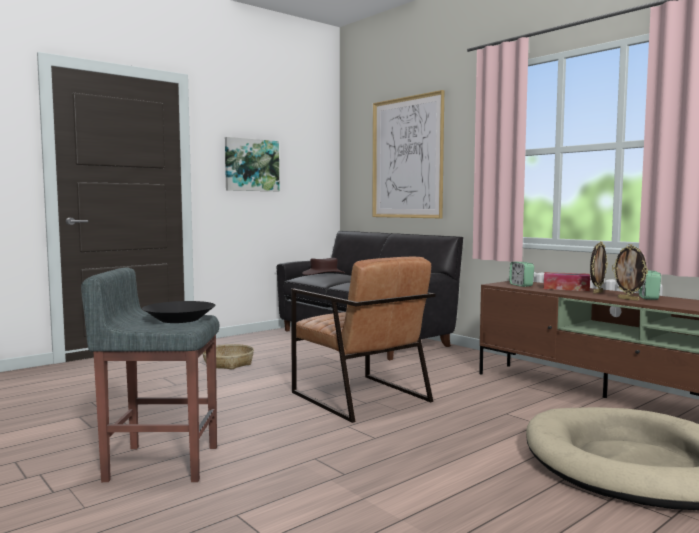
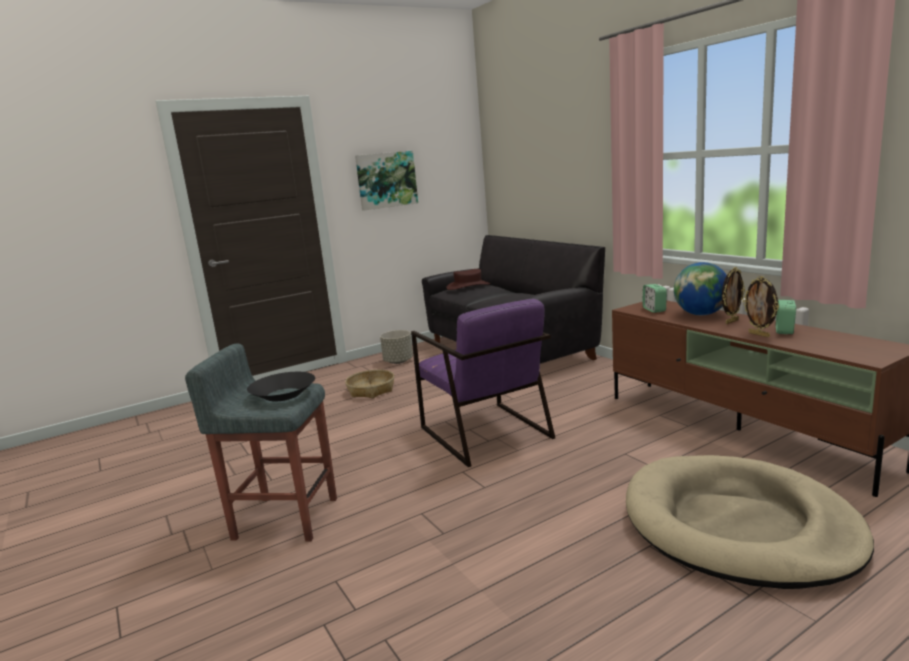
camera: 10 degrees right, 10 degrees up
(250, 343) = (398, 361): none -> grey planter
(360, 397) = (485, 433): brown armchair -> purple armchair
(407, 158) = (547, 159): picture -> none
(566, 288) = (701, 314): tissue box -> globe

